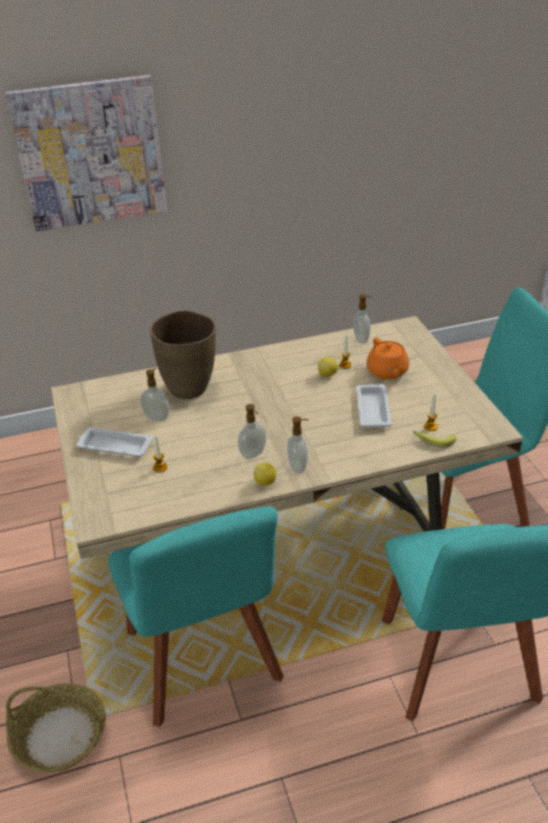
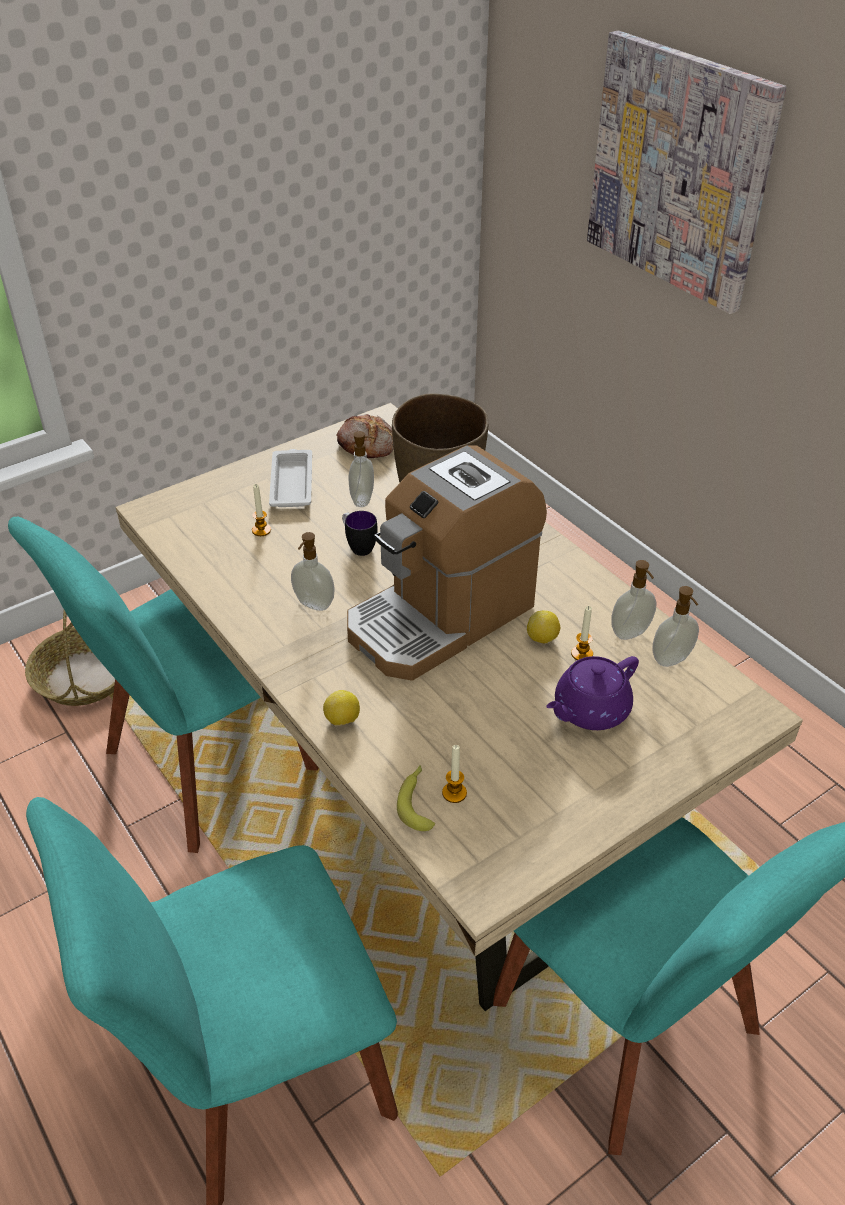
camera: 70 degrees right, 5 degrees up
(95, 405) = (367, 445): none -> bread
(206, 427) = (358, 546): none -> mug
(265, 482) = (256, 630): lemon -> lemon (342, 720)
(291, 406) = (441, 616): none -> coffee machine
(298, 467) = (299, 655): soap dispenser -> soap dispenser (631, 633)
(373, 409) = (473, 710): white tray -> none
(387, 372) = (589, 710): orange teapot -> purple teapot

